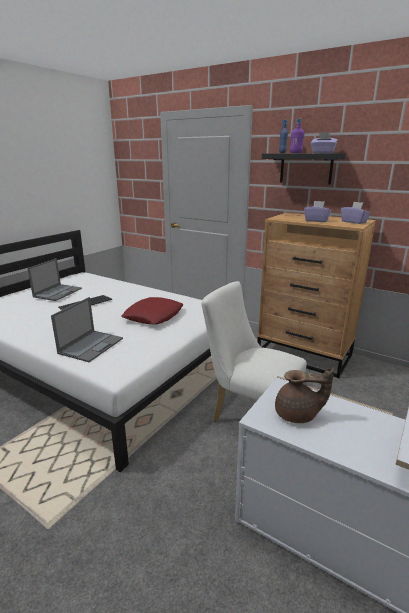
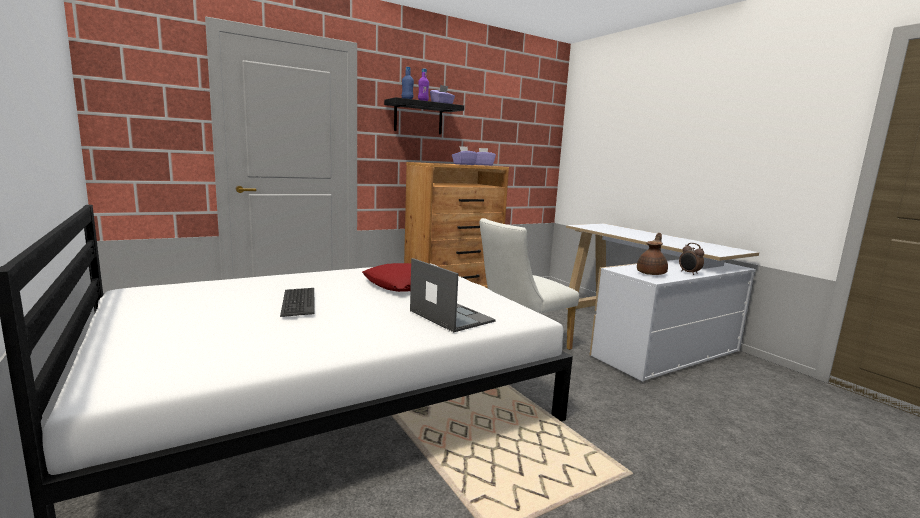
camera: 65 degrees left, 10 degrees down
(58, 292) = (202, 309): laptop -> none
(353, 450) = (689, 273): none -> alarm clock

